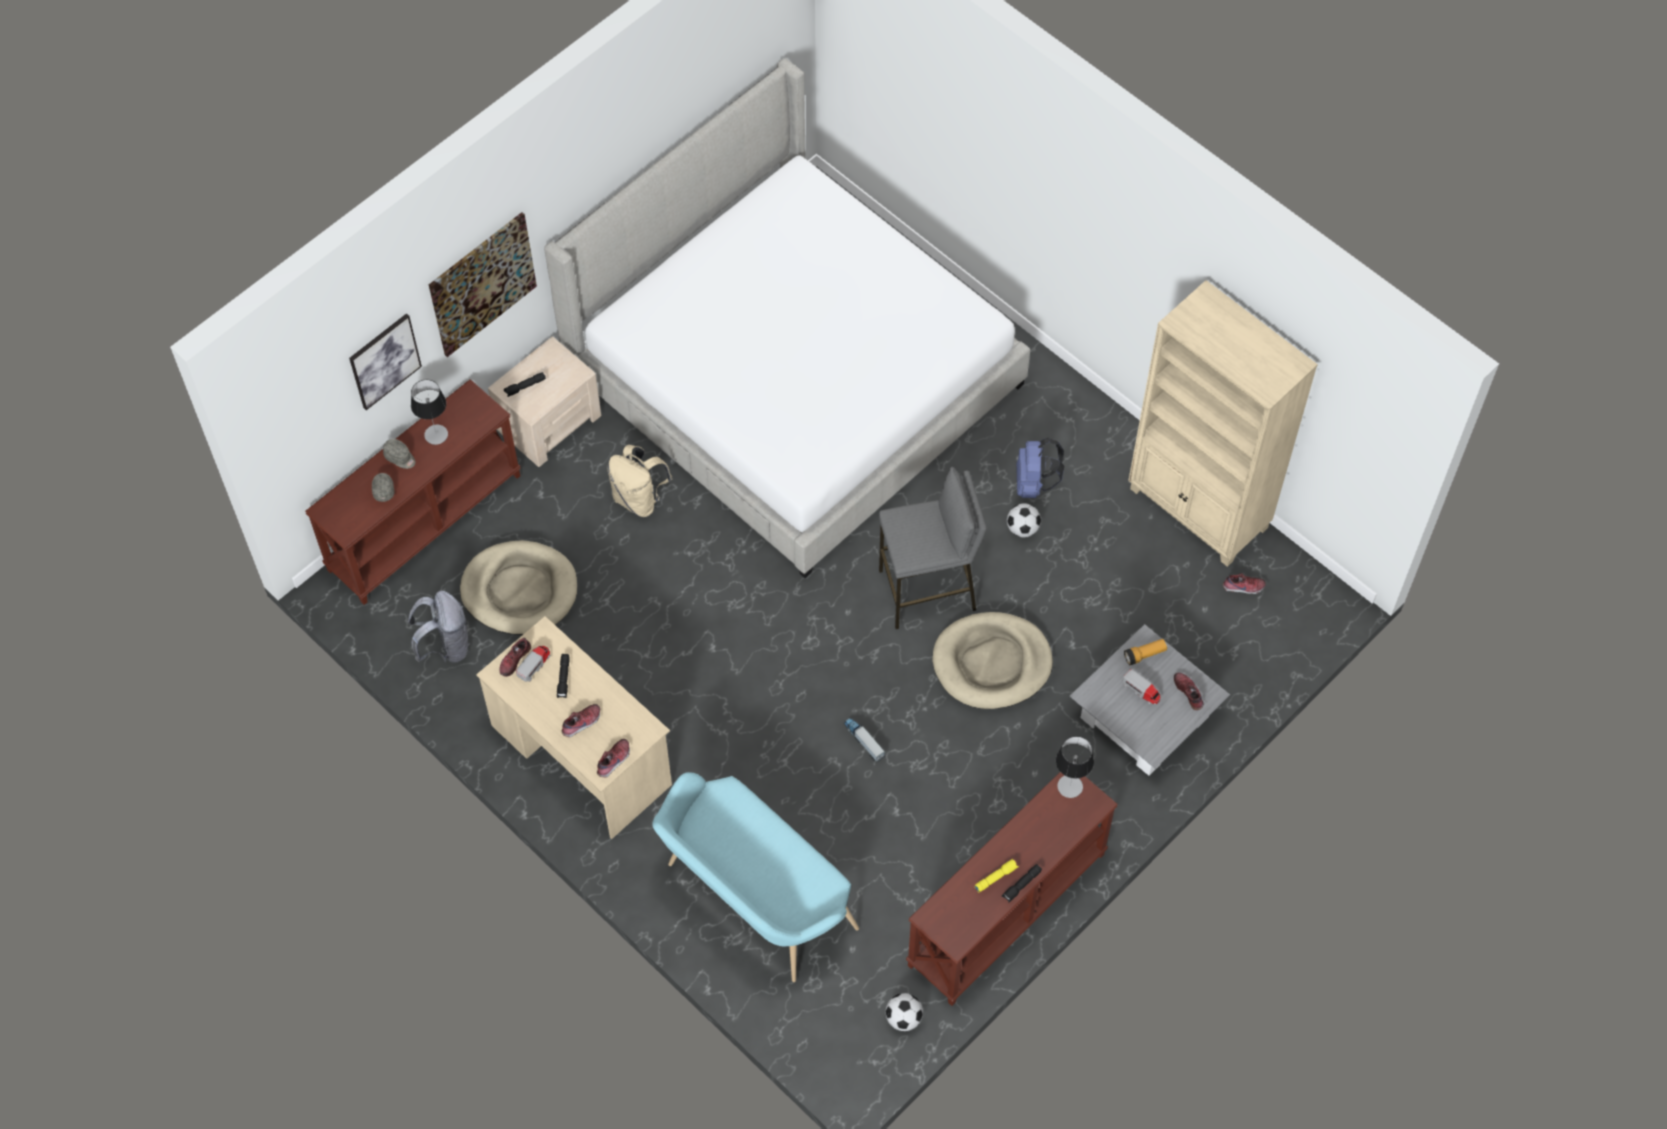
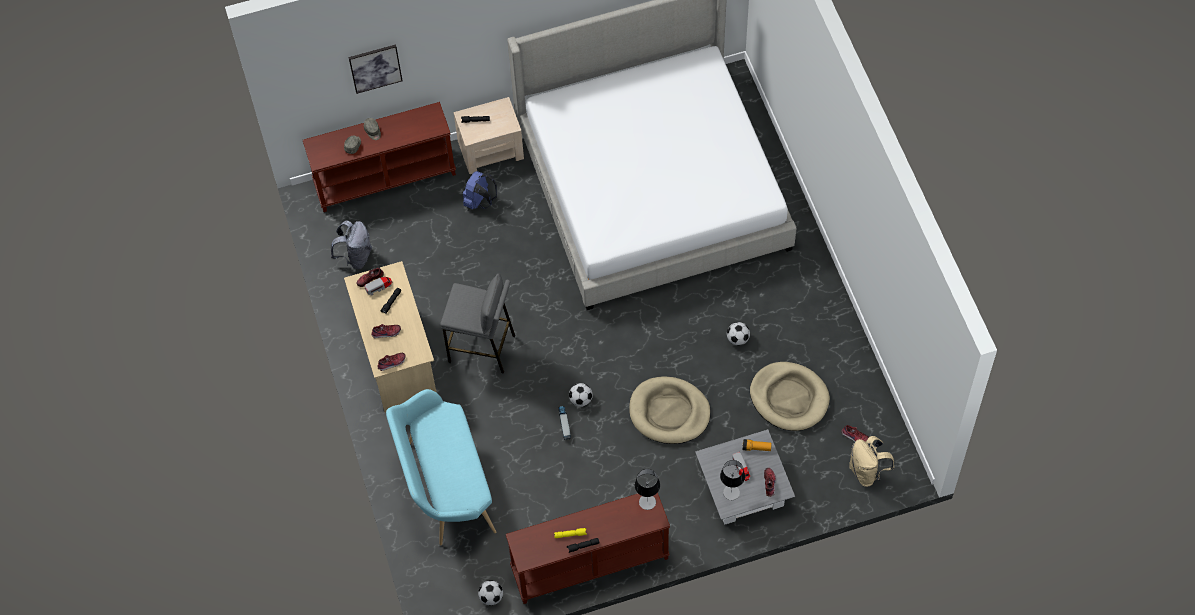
camera: 30 degrees right, 0 degrees up
(436, 434) = (401, 126): table lamp -> table lamp (731, 492)
(482, 283) = (457, 45): picture -> none
(520, 590) = (416, 243): beige dog bed -> beige dog bed (789, 398)
(639, 498) = (517, 219): beige backpack -> beige backpack (867, 471)
(867, 700) = (581, 400): none -> football
(928, 591) = (656, 351): grey stool -> grey stool (482, 349)
(1034, 483) = (762, 314): blue backpack -> blue backpack (480, 201)
(1198, 510) = (856, 376): beige bookcase -> none

